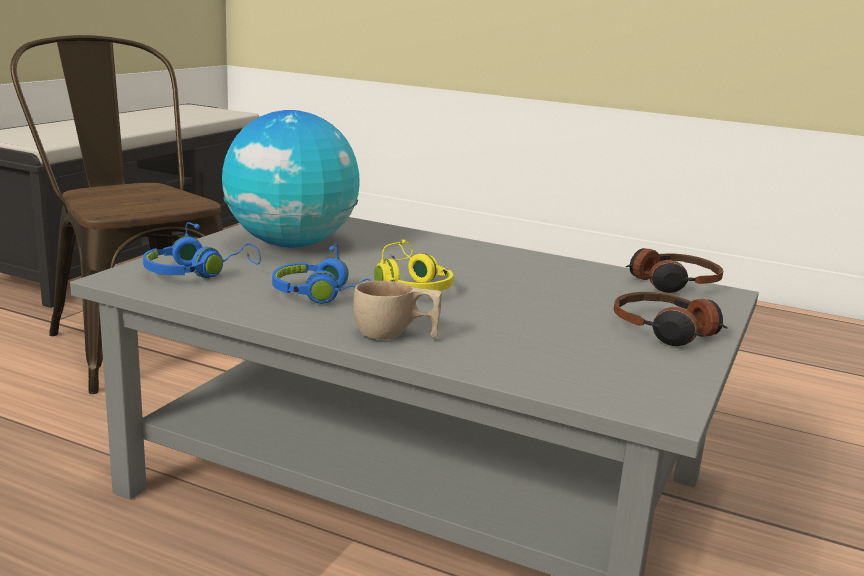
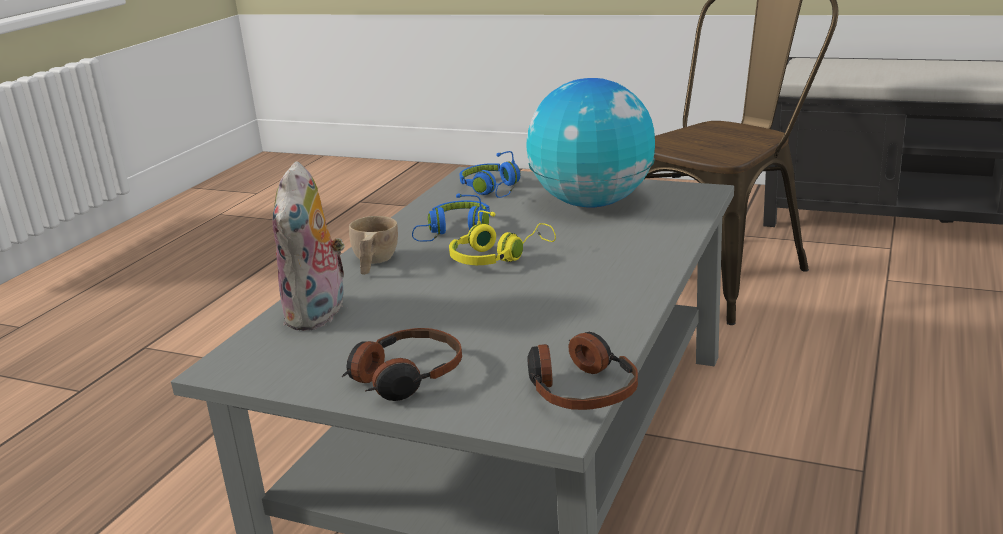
camera: 90 degrees right, 5 degrees up
(533, 363) = (319, 315): none -> plush toy

